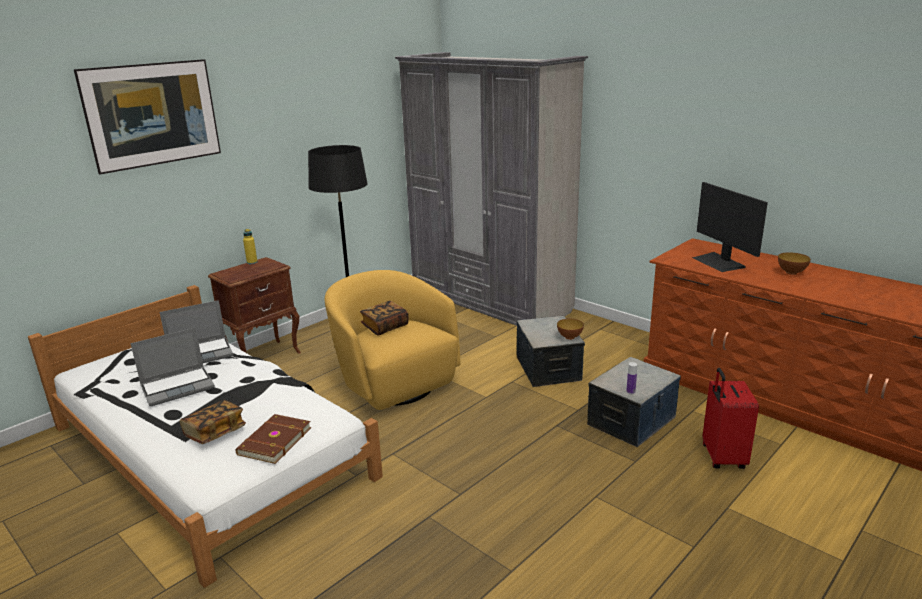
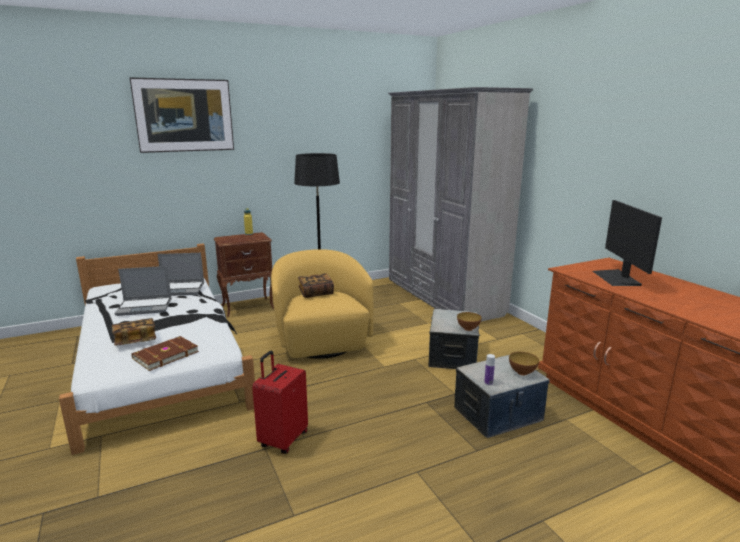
camera: 20 degrees right, 5 degrees down
(722, 457) = (568, 470): red suitcase -> red suitcase (283, 439)
(791, 273) = (690, 296): bowl -> bowl (522, 373)

